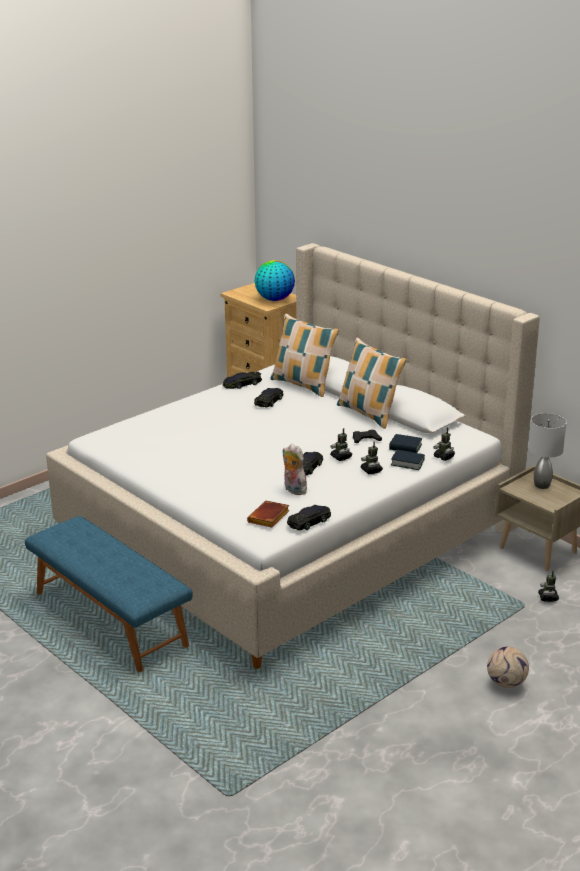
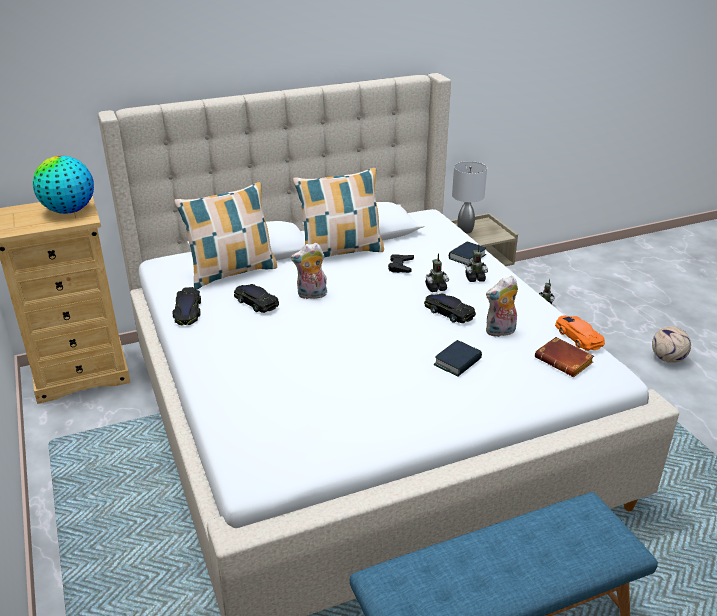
camera: 70 degrees left, 5 degrees up
(293, 416) = (311, 295): none -> plush toy
(309, 521) = (578, 336): black toy car -> orange toy car
(405, 447) = (432, 250): book -> book (457, 362)
(444, 457) = (463, 237): toy robot -> none

